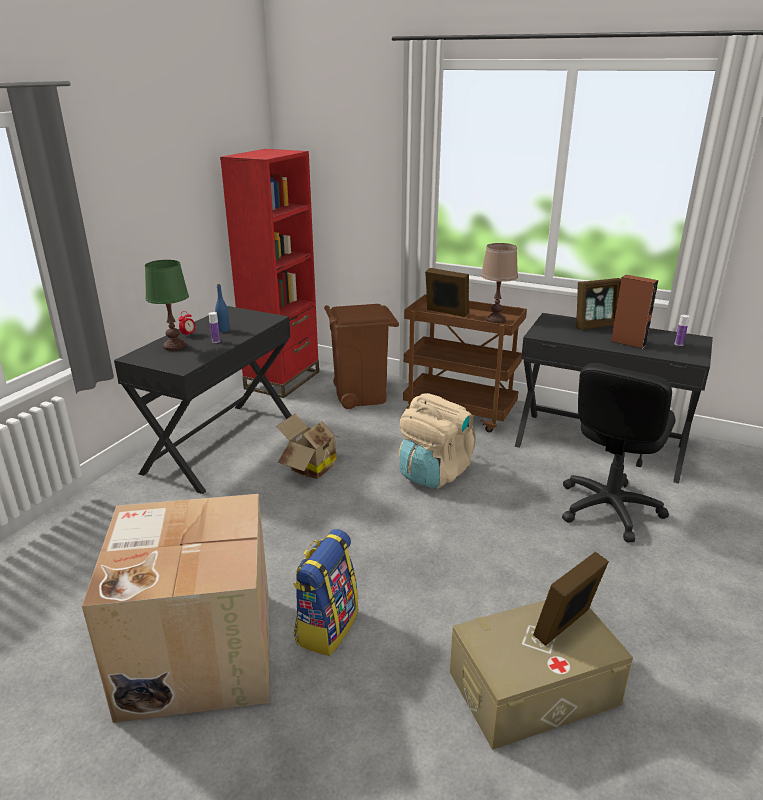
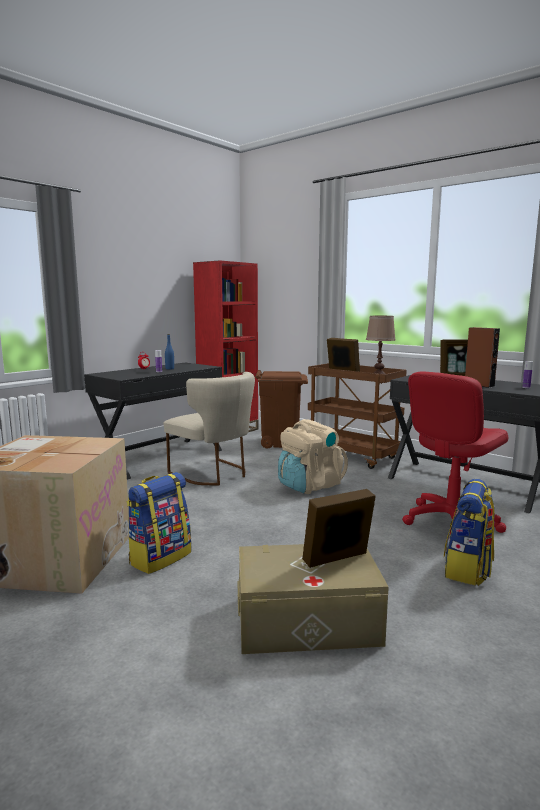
camera: 15 degrees right, 15 degrees down
(174, 346) = (129, 372): green table lamp -> none
(309, 468) = (214, 474): cardboard box -> beige chair
(608, 509) = (450, 521): black office chair -> red office chair
(653, 580) = (468, 569): none -> backpack

